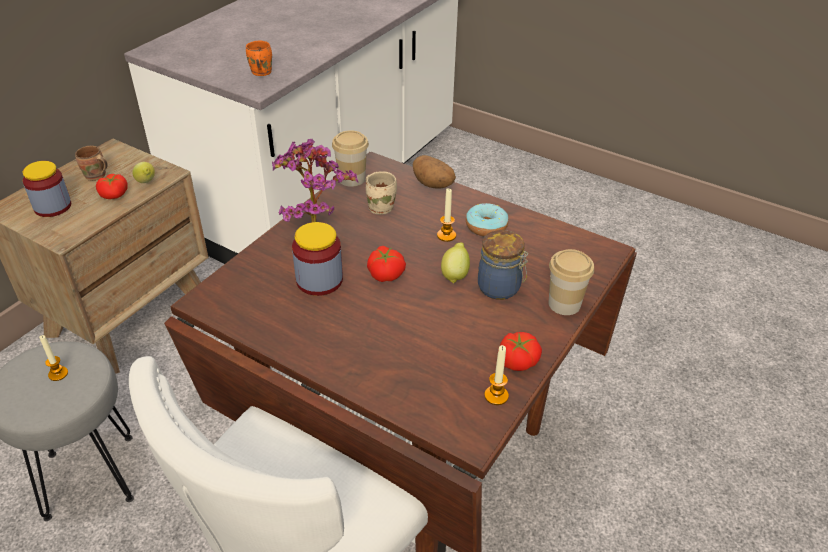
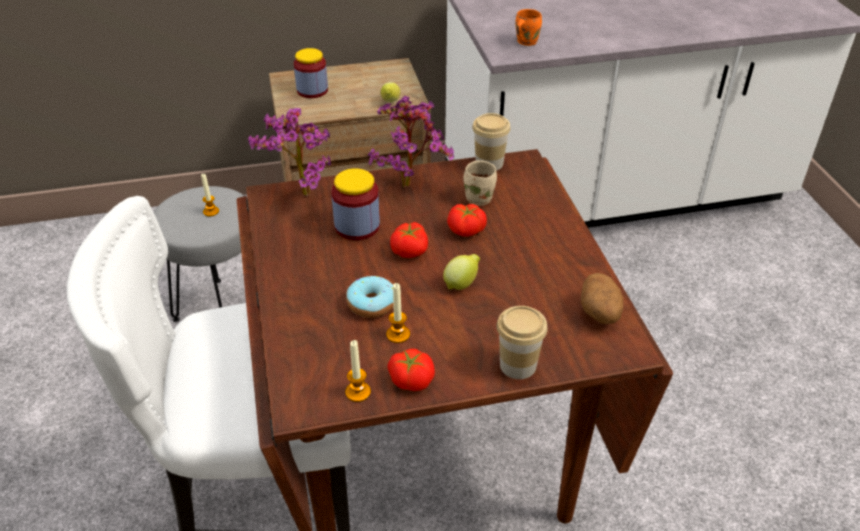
camera: 45 degrees right, 0 degrees up
(96, 177) = (363, 82): brown mug -> none
(114, 195) = (359, 101): tomato -> tomato (466, 230)
(231, 283) = (299, 193): none -> potted plant
(434, 185) = (550, 203): potato -> potato (600, 314)
(446, 235) = (500, 250): candle -> candle (398, 334)
(486, 226) = (545, 262): donut -> donut (372, 304)
(500, 288) = (482, 317): jar -> none

